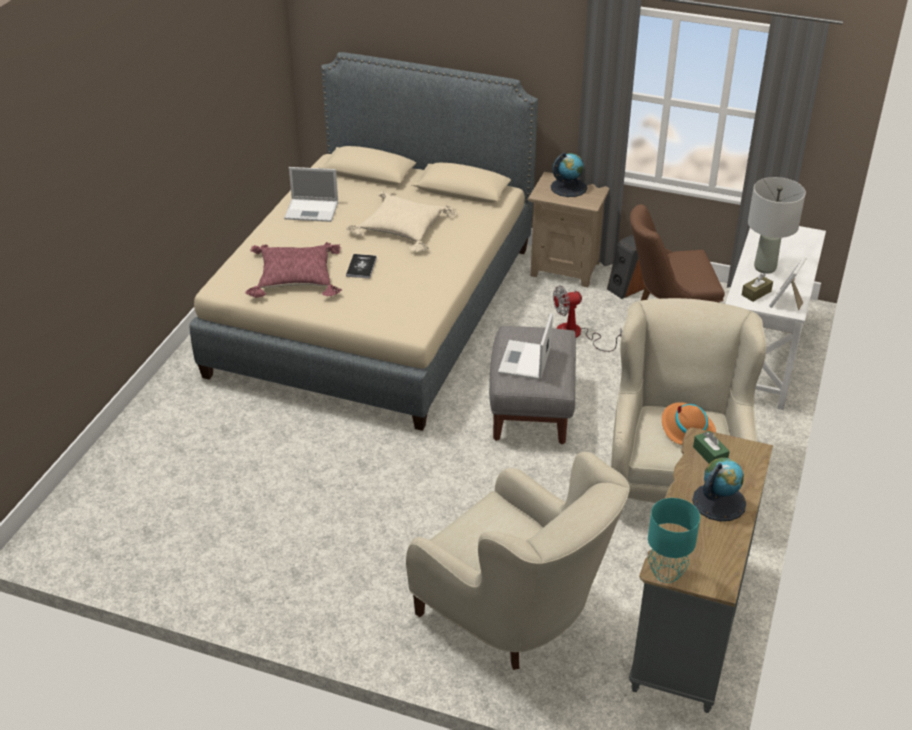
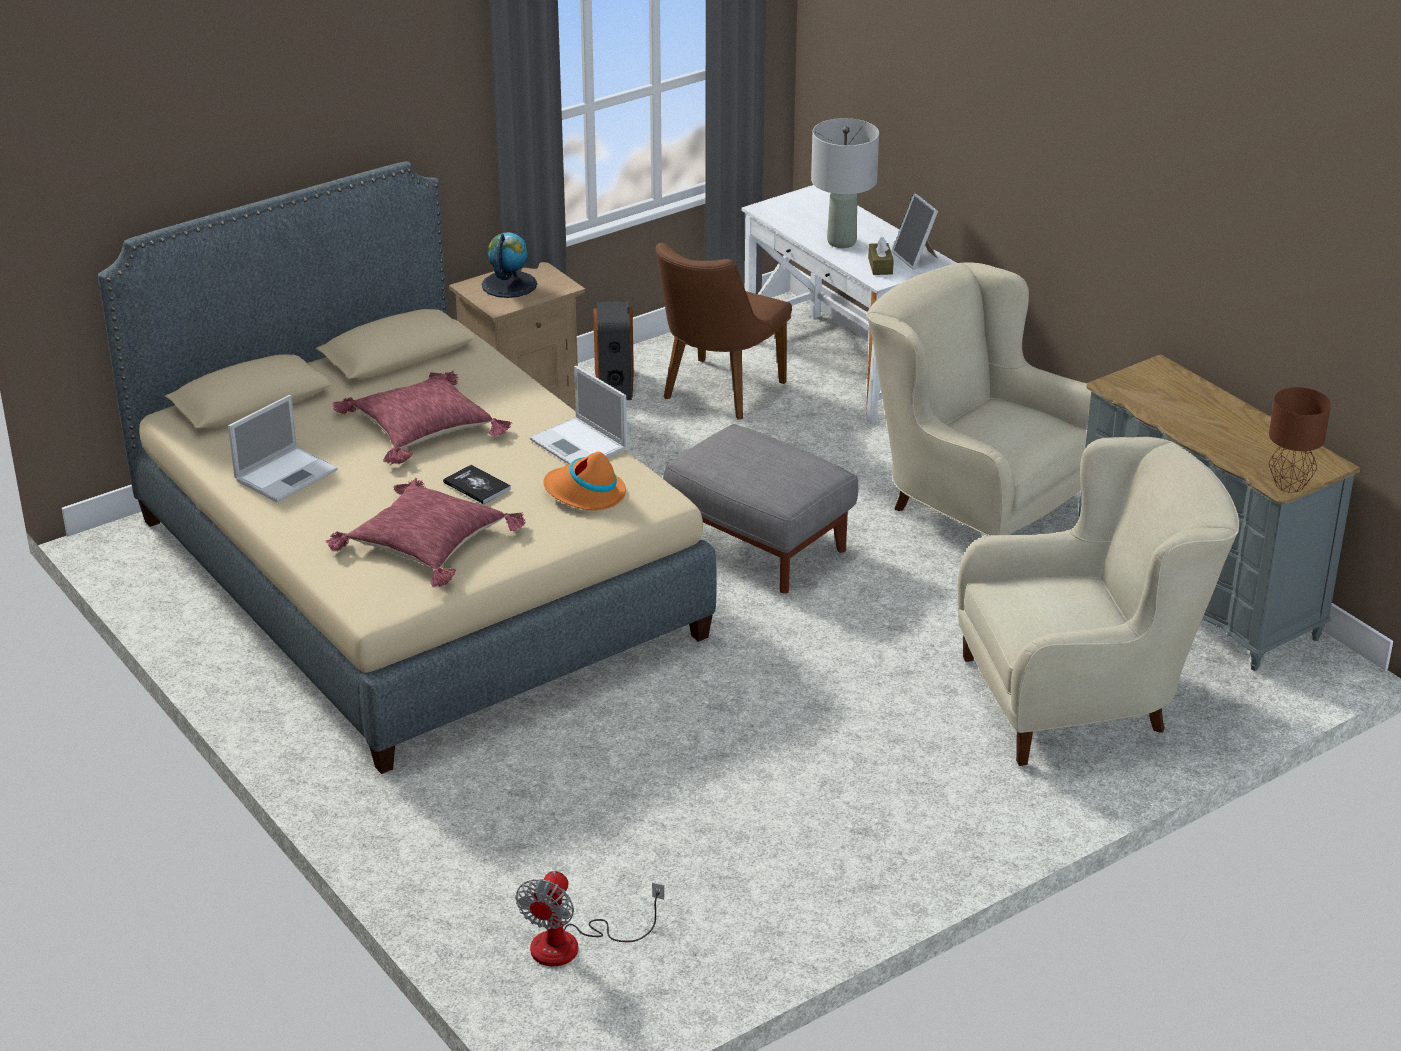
camera: 55 degrees left, 5 degrees down
(402, 225) = (422, 424): beige pillow -> red pillow
(524, 361) = (764, 472): laptop -> laptop (580, 445)
(577, 335) = (660, 458): fan -> fan (572, 945)
(667, 574) = (1290, 484): turquoise table lamp -> brown table lamp
(686, 429) = (1004, 422): orange hat -> orange hat (585, 494)
(710, 454) = (1140, 391): green tissue box -> none
(719, 502) = (1215, 416): globe -> none

